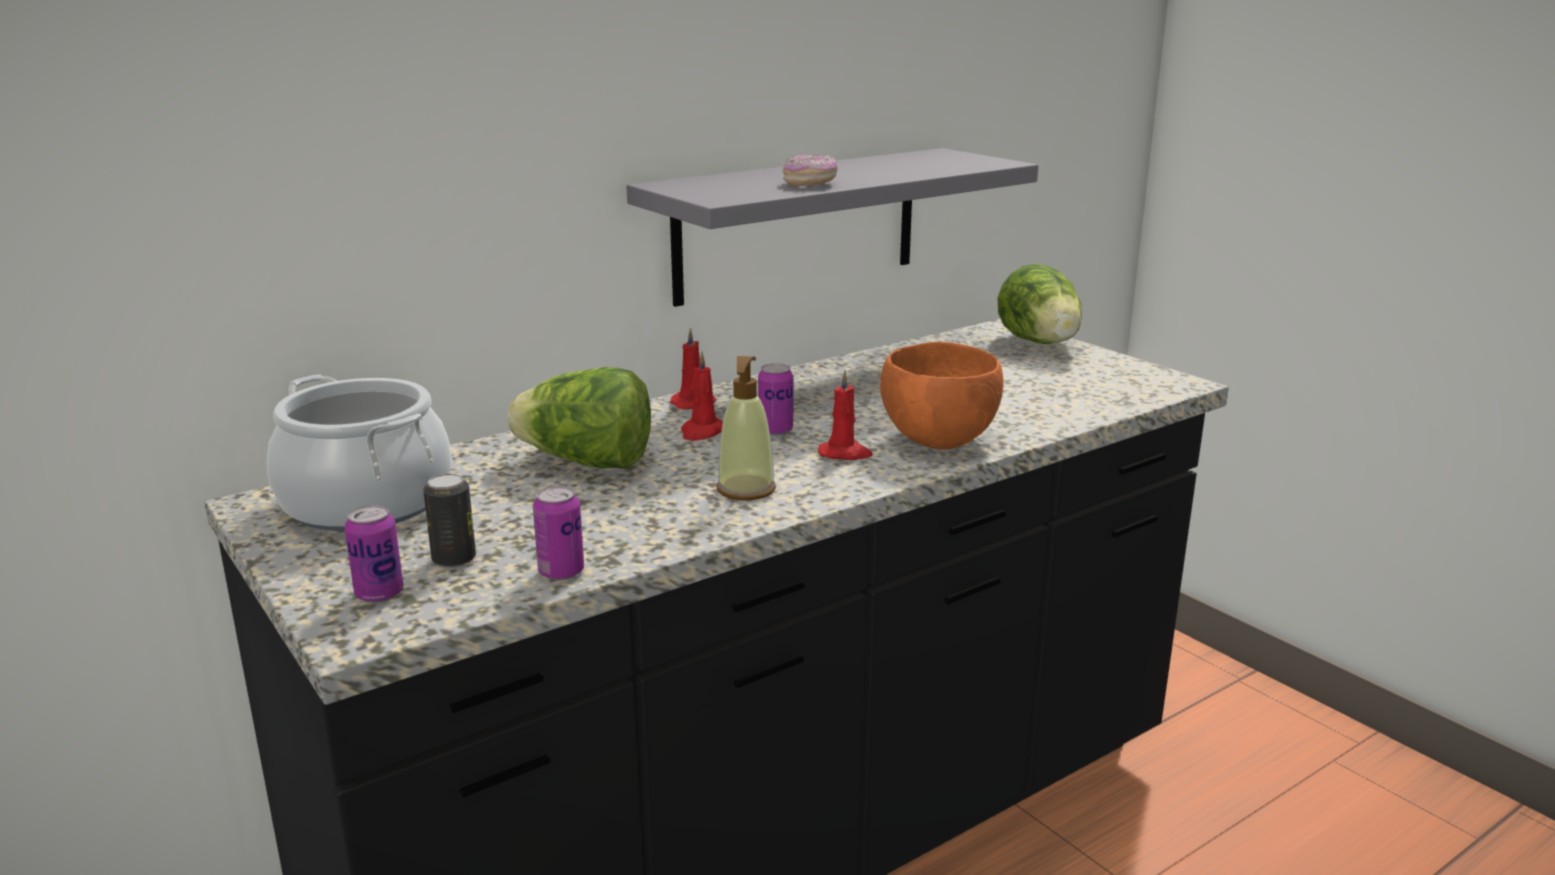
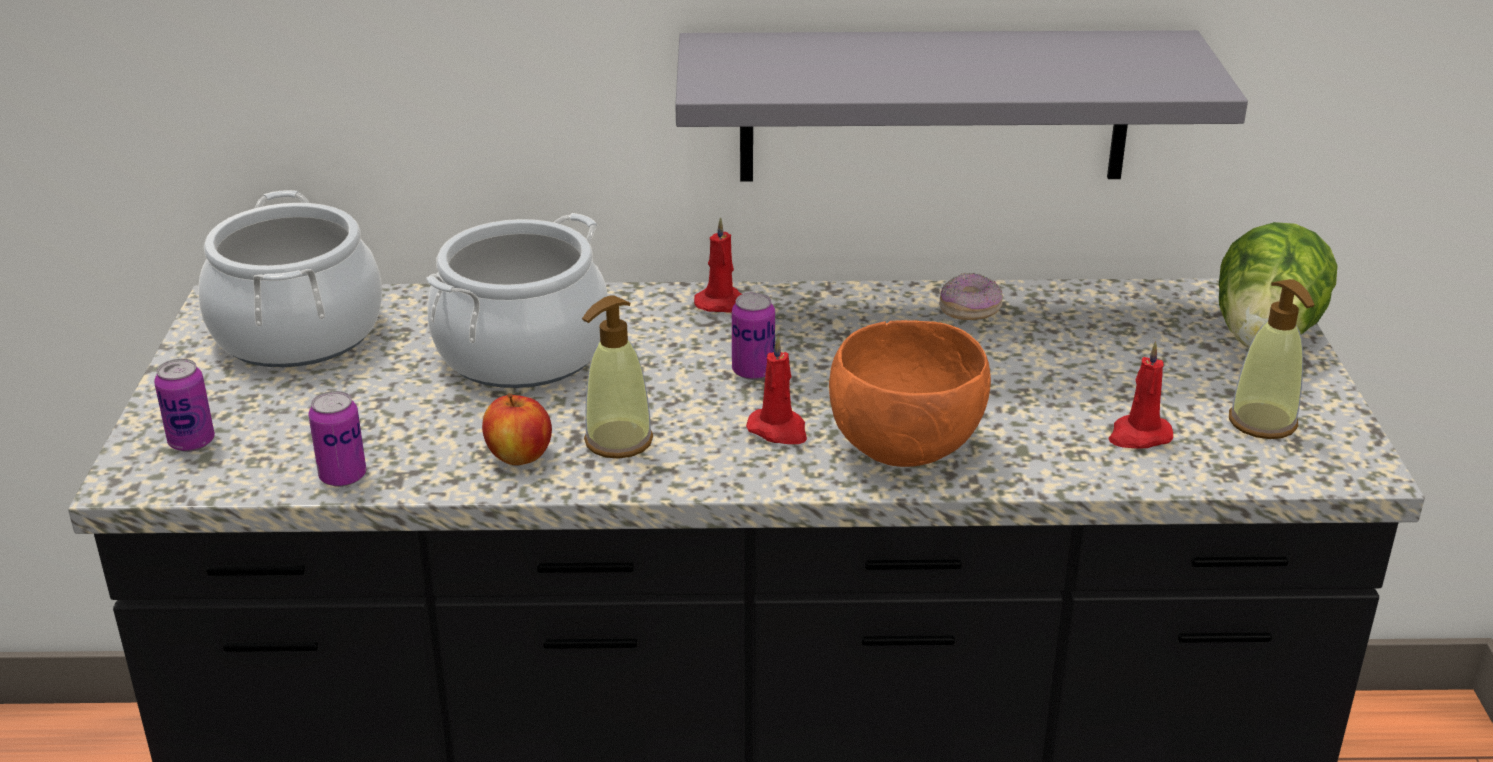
camera: 35 degrees right, 10 degrees up
(454, 559) = (284, 426): can -> none
(587, 464) = (523, 352): lettuce -> cooking pot
(687, 518) = (519, 456): none -> apple
(702, 432) = (678, 347): red candle -> red candle (1138, 436)
(809, 184) = (866, 80): donut -> donut (970, 311)
(1104, 377) = (1263, 422): none -> soap dispenser

